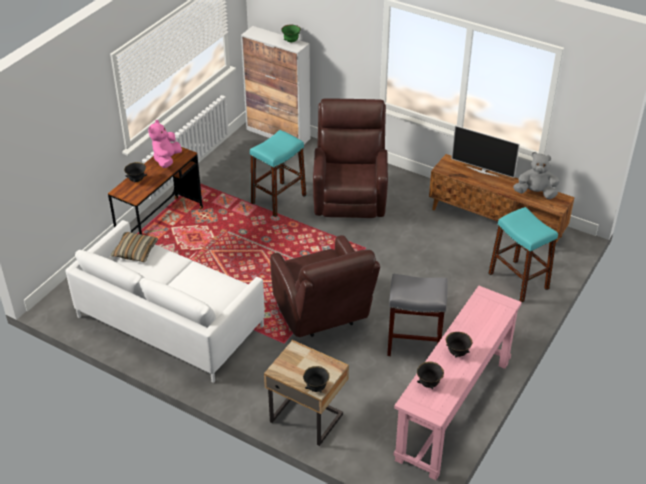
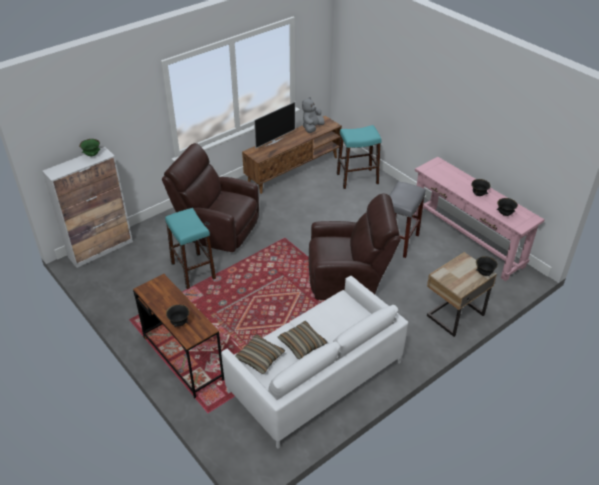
camera: 70 degrees left, 0 degrees up
(163, 274) = (302, 343): none -> pillow
(166, 159) = (160, 296): pink plush toy -> none

